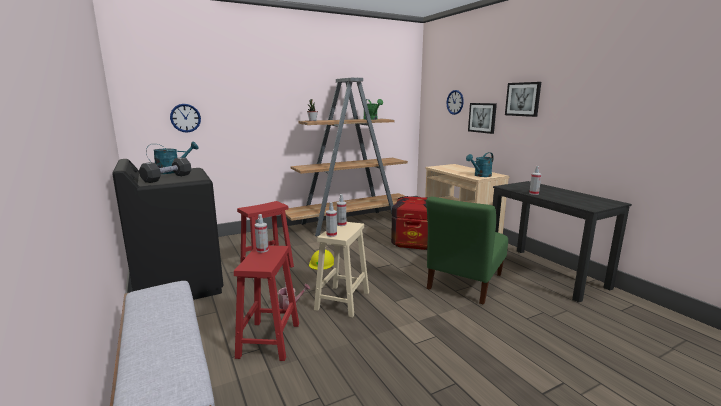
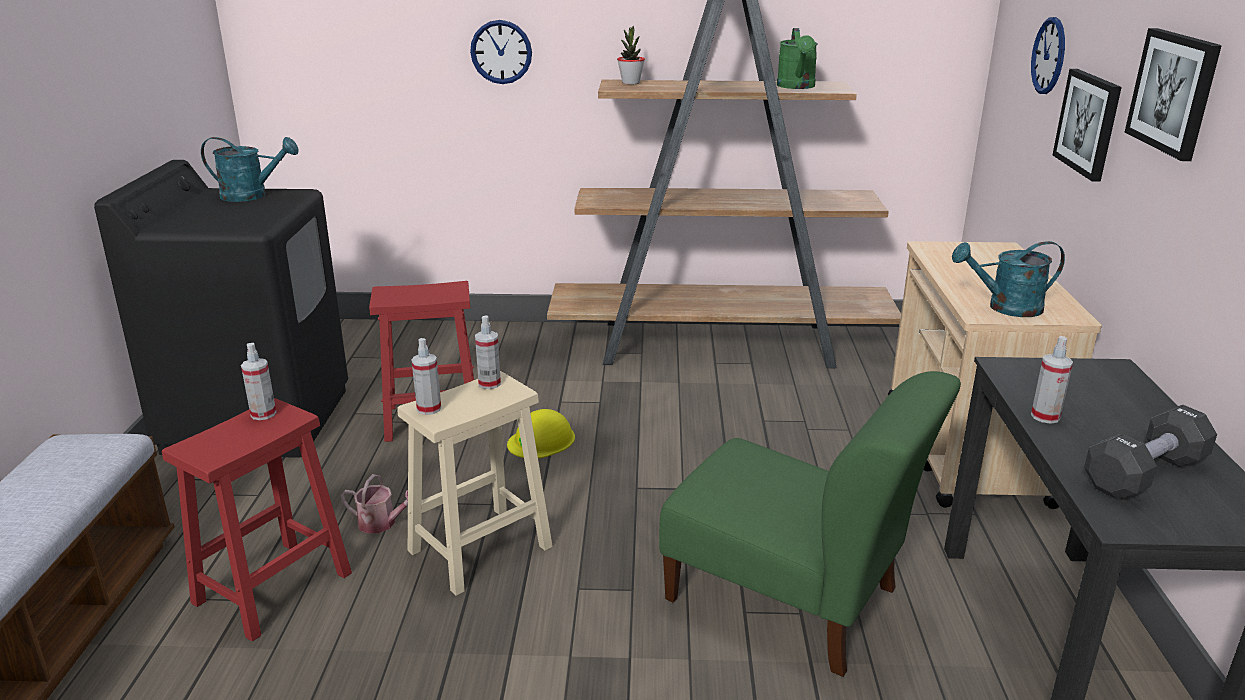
camera: 30 degrees right, 10 degrees up
(167, 178) = (210, 217): black dumbbell -> black dumbbell (1144, 474)
(185, 118) = (357, 62): wall clock -> wall clock (501, 52)
(414, 242) = (807, 441): crate -> none
(464, 283) = (790, 600): green chair -> green chair turned 120 degrees counterclockwise

